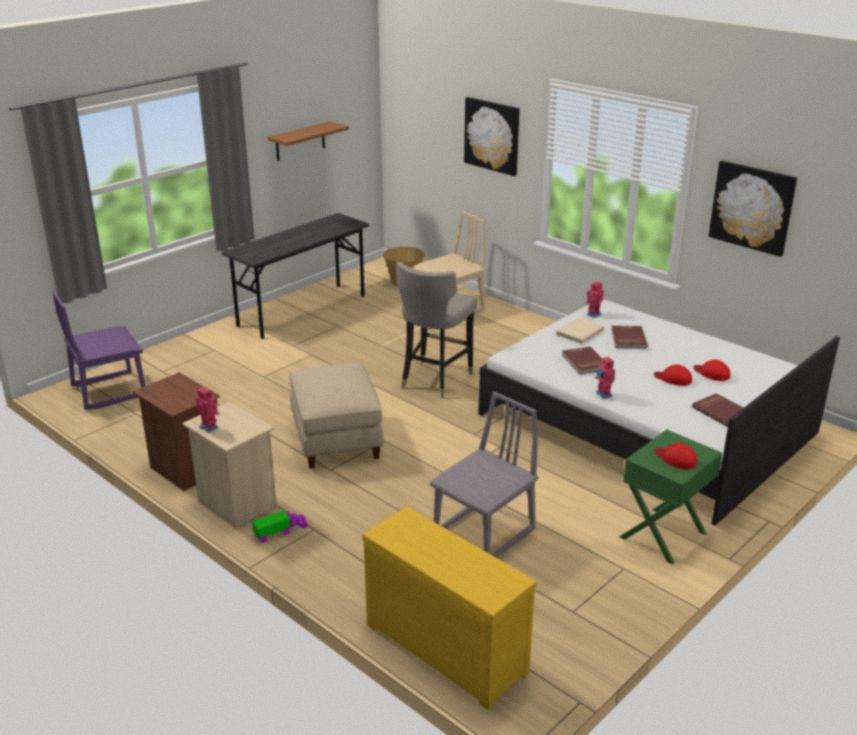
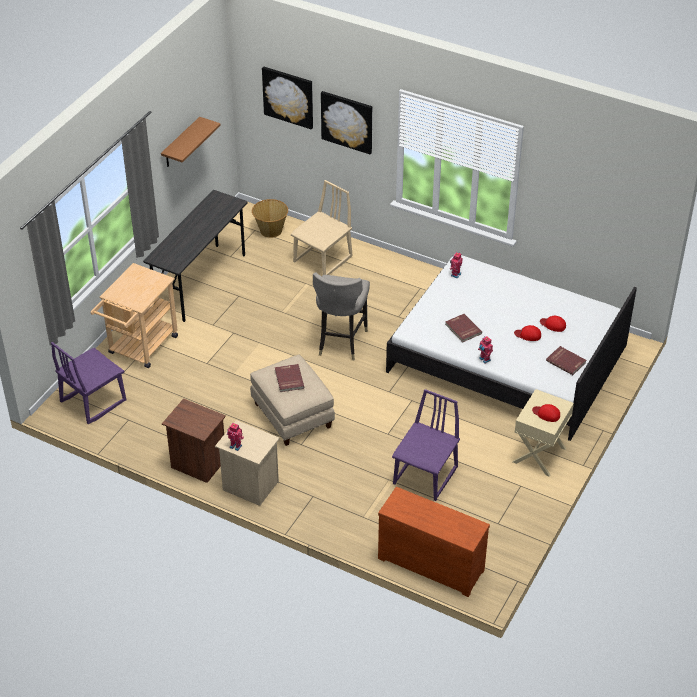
camera: 15 degrees left, 15 degrees up
(197, 354) = (140, 348): none -> beige cart
(280, 531) = (291, 502): toy truck -> none
(448, 646) = (432, 562): yellow dresser -> brown dresser
(485, 533) = (426, 476): grey chair -> purple chair
(579, 332) = (450, 297): beige book -> none
(627, 339) = (487, 298): red book -> red book (288, 379)
(664, 535) = (540, 455): green nightstand -> beige nightstand
(752, 207) = (568, 195): picture -> picture (288, 97)

